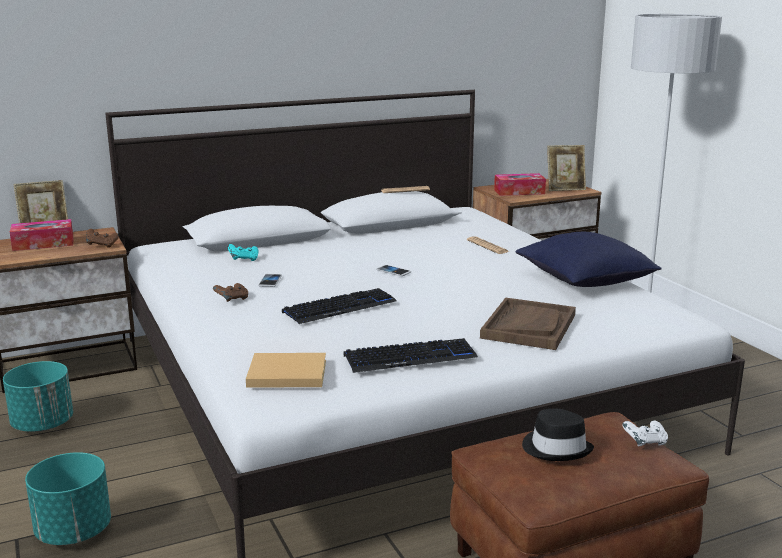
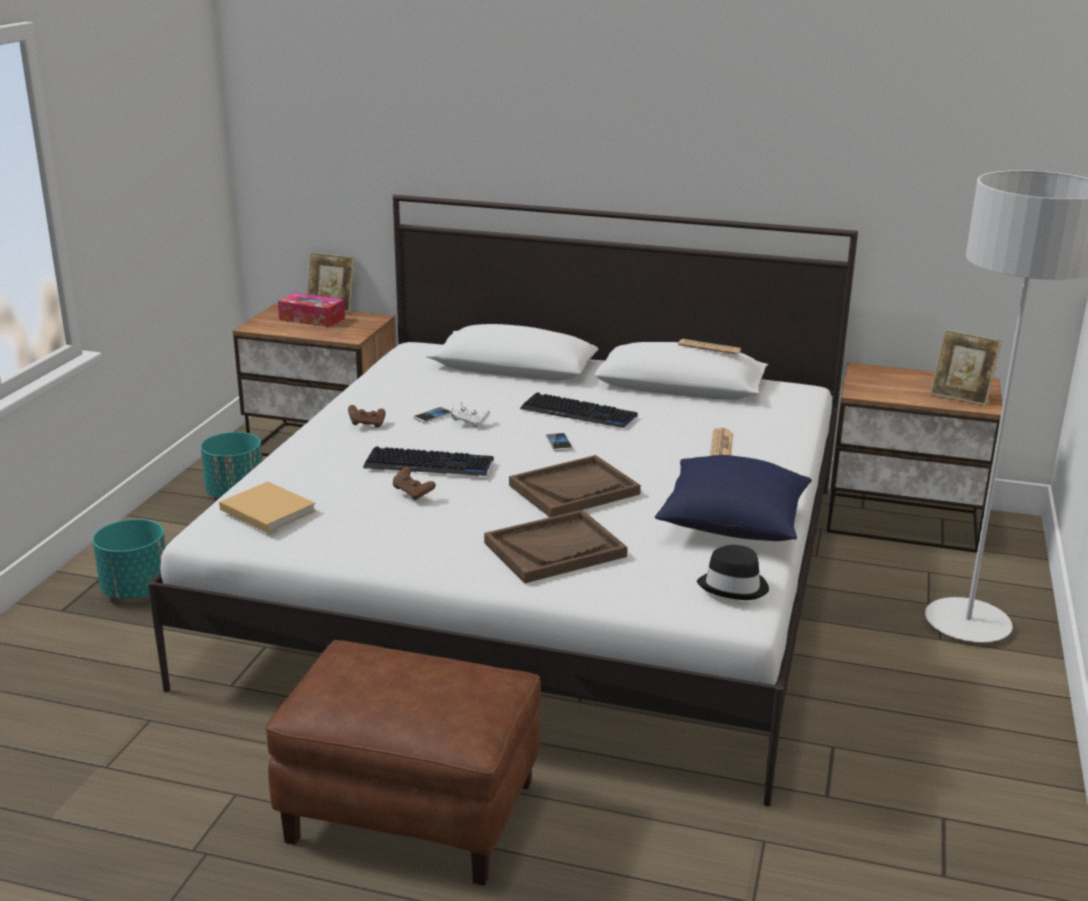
camera: 40 degrees right, 5 degrees up
(102, 245) = (349, 334): brown game controller -> brown game controller (413, 493)
(244, 260) = (457, 385): turquoise game controller -> none
(410, 357) = (382, 536): keyboard -> keyboard (578, 413)
(462, 292) = (574, 489): none -> brown tray
(519, 192) = (888, 385): tissue box -> none
(556, 448) = (397, 677): black hat -> black hat (734, 586)
(645, 443) = (479, 712): white game controller -> white game controller (469, 423)

